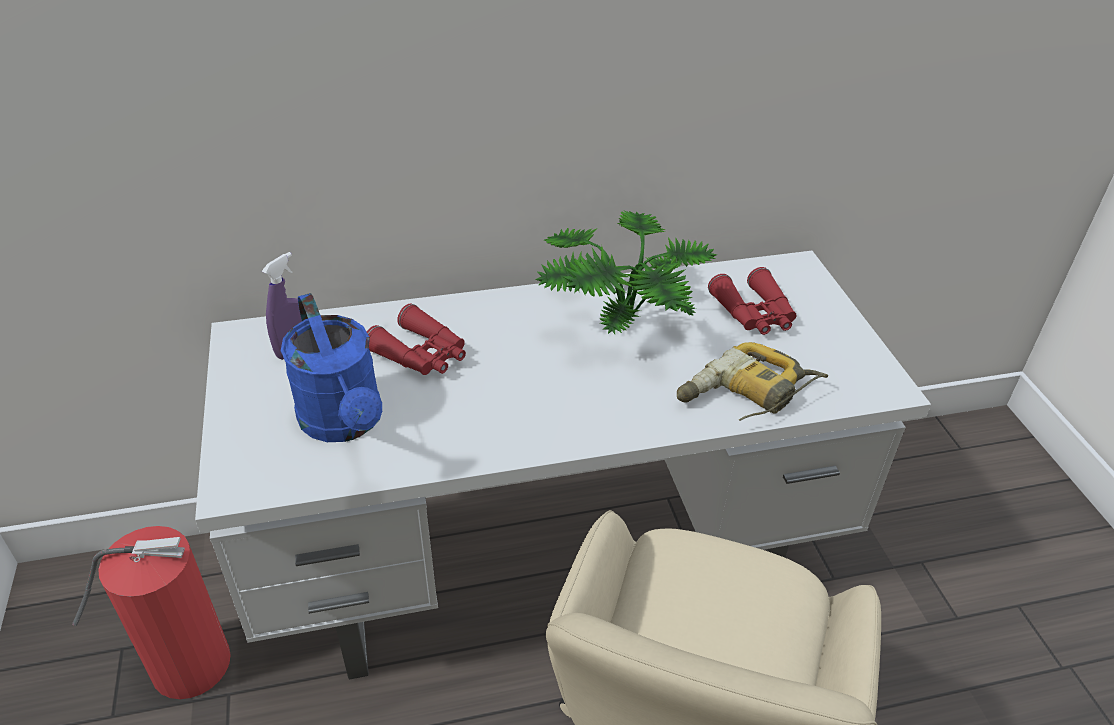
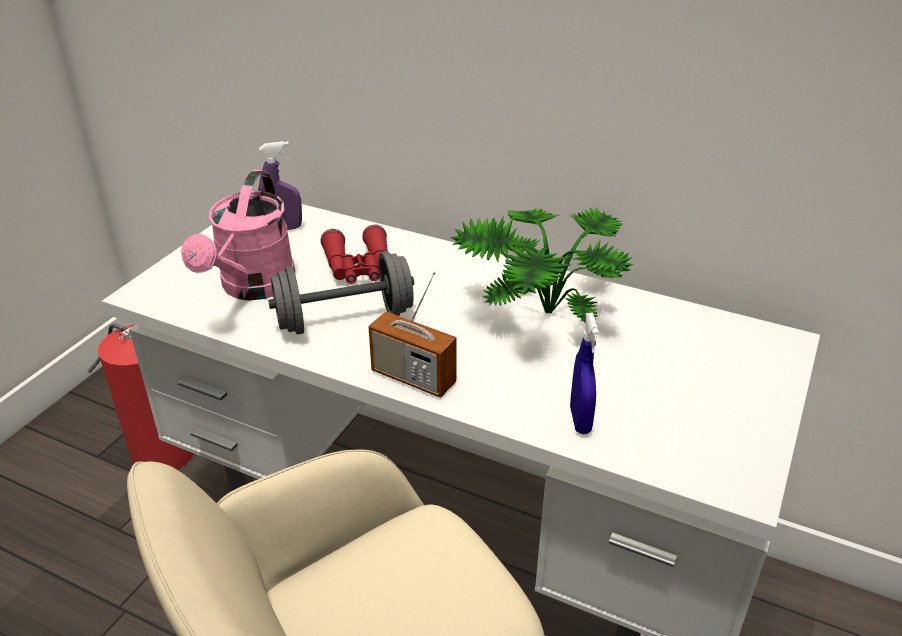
camera: 40 degrees right, 5 degrees down
(345, 423) = (253, 288): blue watering can -> pink watering can
(472, 409) = (345, 319): none -> grey dumbbell
(593, 429) = (413, 377): none -> radio
(747, 396) = (580, 420): power drill -> blue spray bottle
(754, 314) = (679, 360): red binoculars -> none

